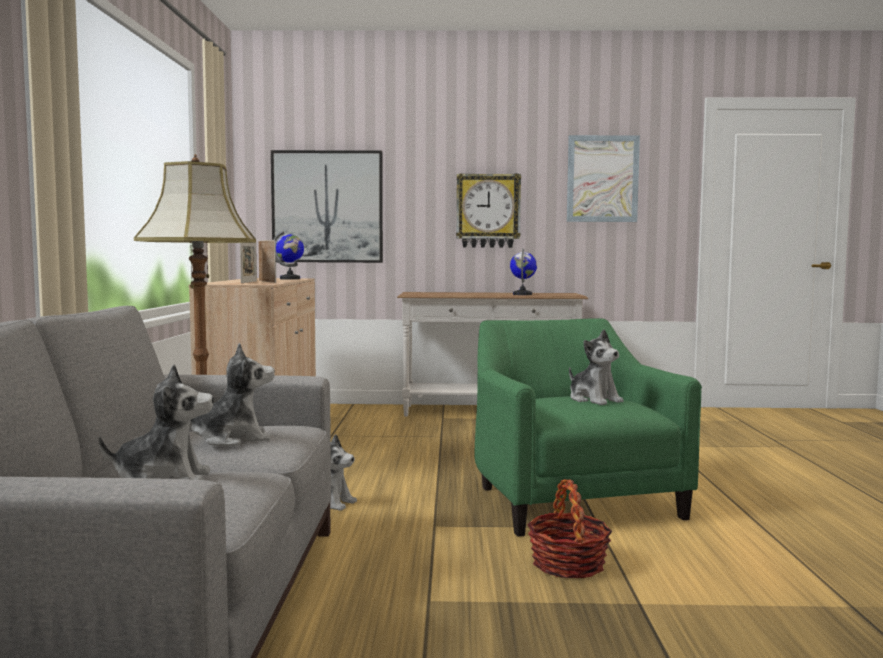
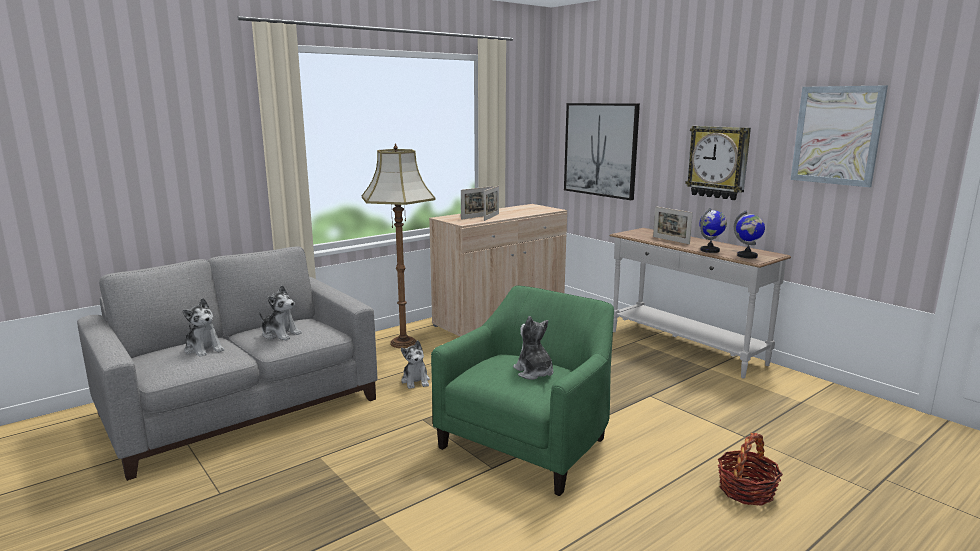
camera: 50 degrees right, 10 degrees up
(290, 279) = (537, 211): globe -> globe (747, 256)
(466, 293) = (670, 240): none -> picture frame
(568, 564) = (413, 478): basket -> basket (746, 490)
(594, 399) = (534, 372): plush toy -> plush toy turned 135 degrees clockwise

